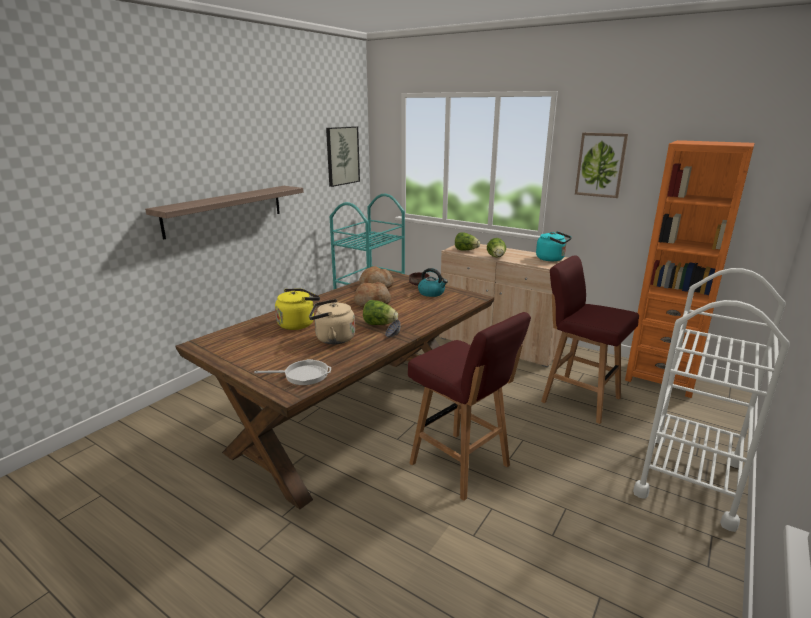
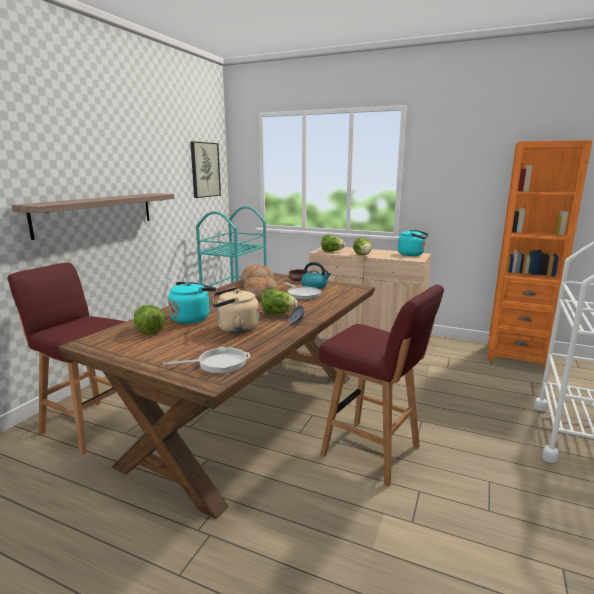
camera: 10 degrees left, 5 degrees down
(255, 335) = (148, 331): none -> lettuce
(298, 324) = (192, 318): yellow kettle -> turquoise kettle
(414, 303) = (302, 295): none -> frying pan
(579, 399) = (455, 379): red stool -> red stool (89, 425)
(600, 165) = (448, 169): picture -> none

